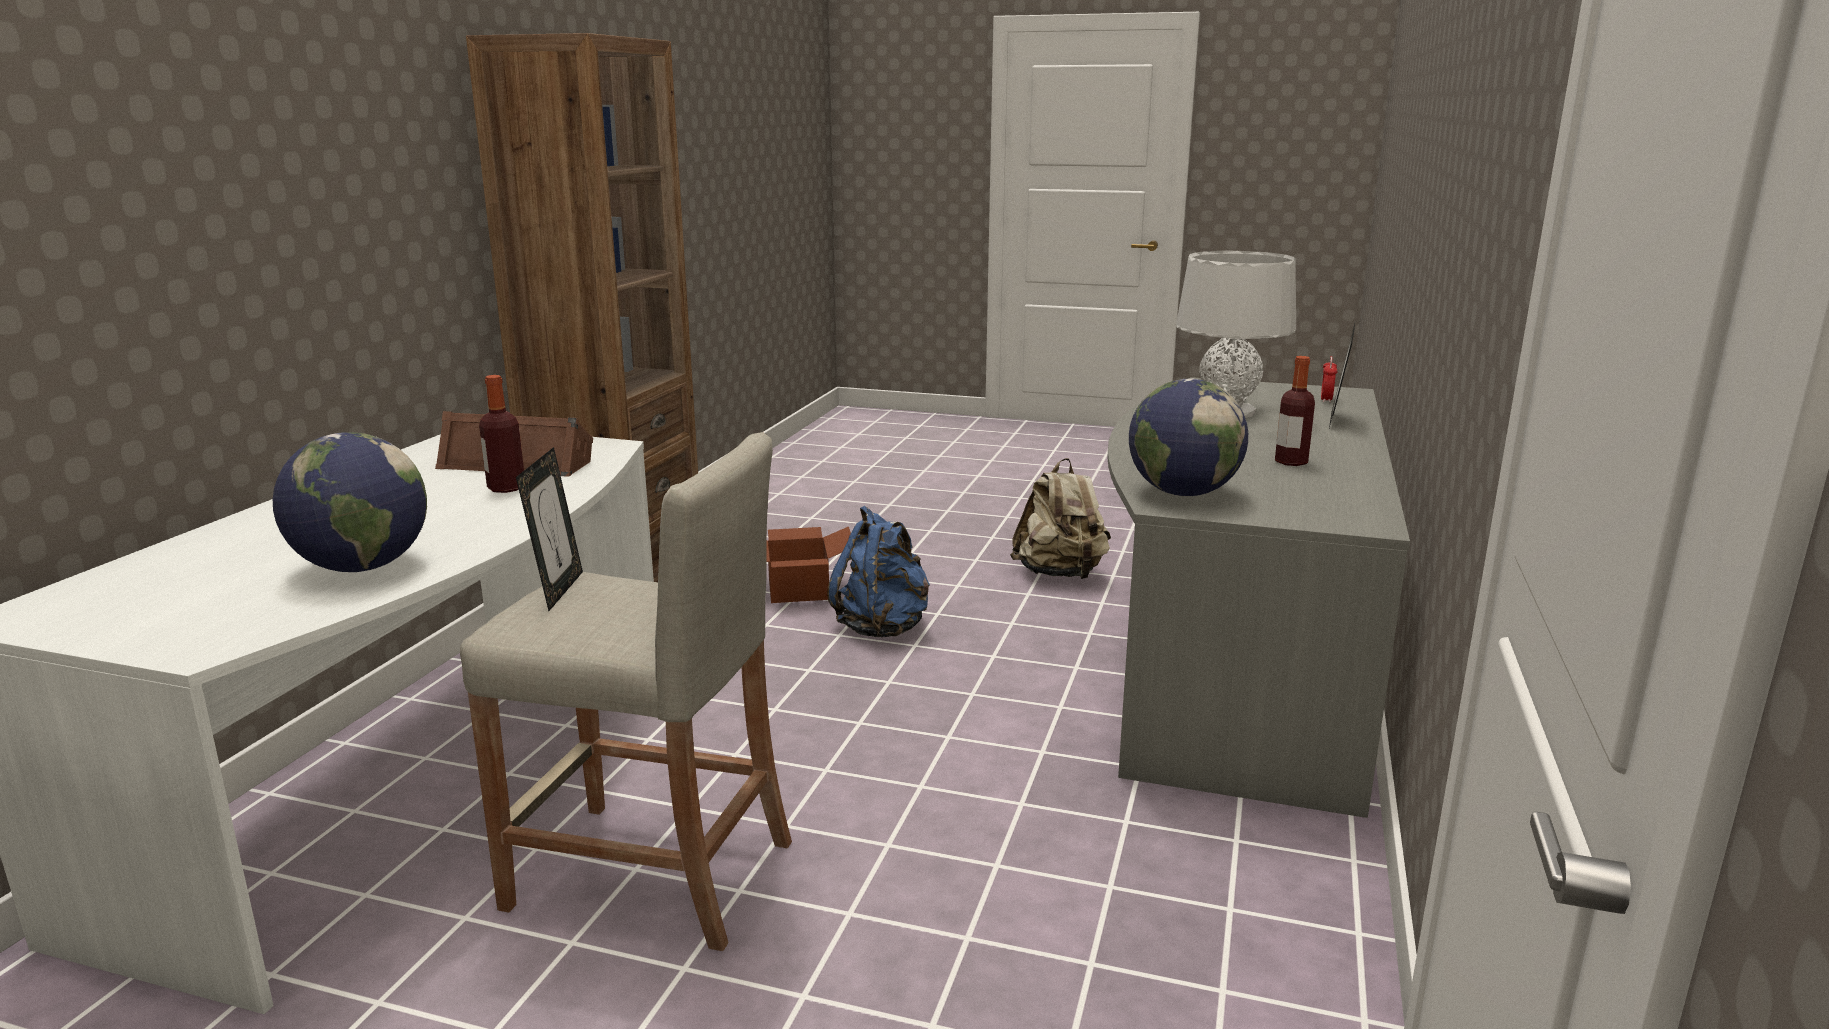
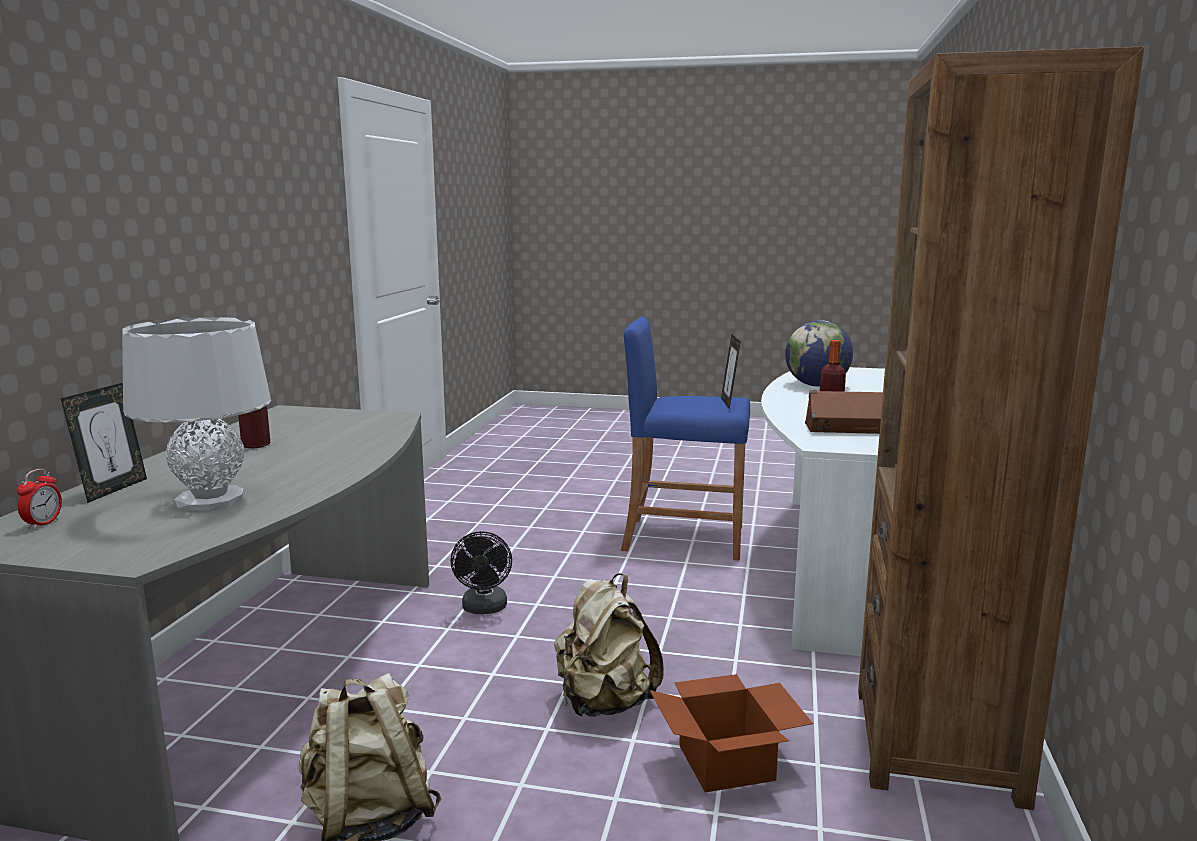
camera: 175 degrees right, 5 degrees down
(651, 874) = (683, 538): beige stool -> blue stool
(883, 627) = (604, 703): blue backpack -> beige backpack
(1020, 731) = (484, 609): none -> black fan
(1183, 493) = (375, 423): globe -> none

